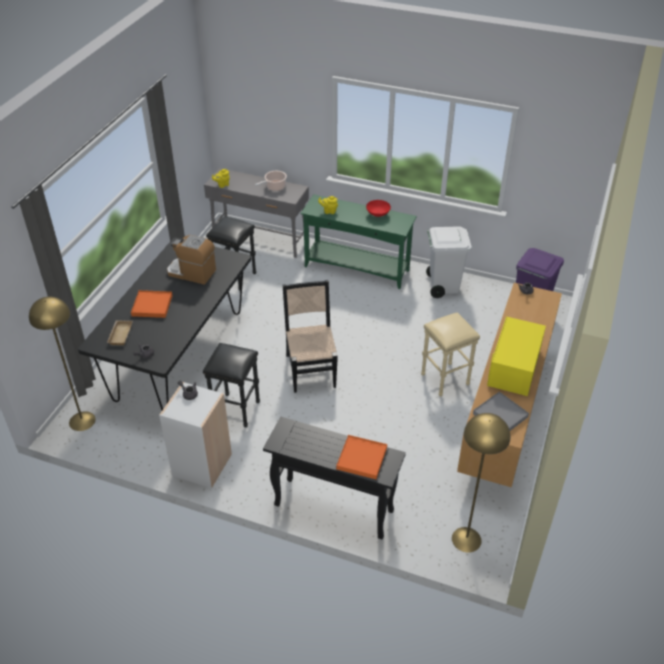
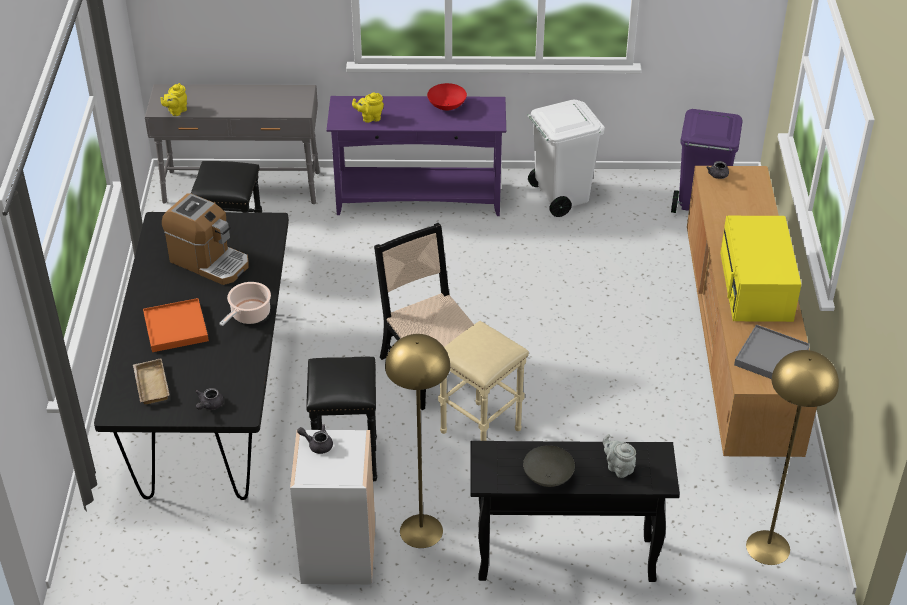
camera: 20 degrees left, 0 degrees up
(82, 421) = (108, 543): yellow floor lamp -> yellow floor lamp (421, 531)
(192, 272) = (209, 261): coffee machine -> coffee machine turned 150 degrees counterclockwise
(274, 187) = (263, 97): cooking pot -> cooking pot (249, 315)
(315, 452) = (548, 478): none -> grey bowl
(357, 268) = (419, 198): green console table -> purple console table
(362, 458) = (618, 467): orange tray -> grey teapot
(445, 378) = (630, 331): beige stool -> beige stool (480, 429)

